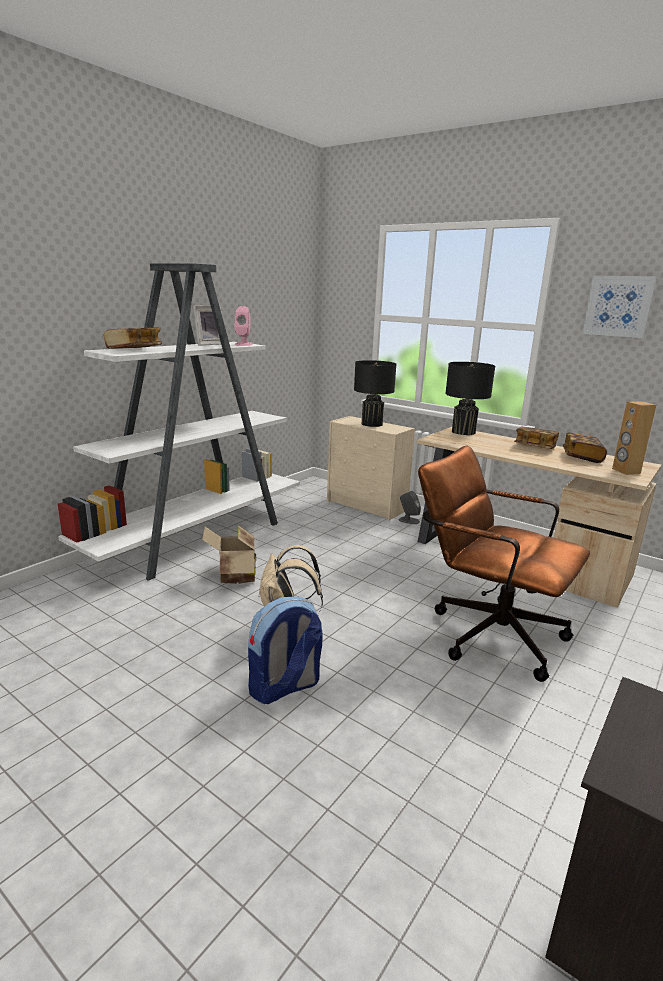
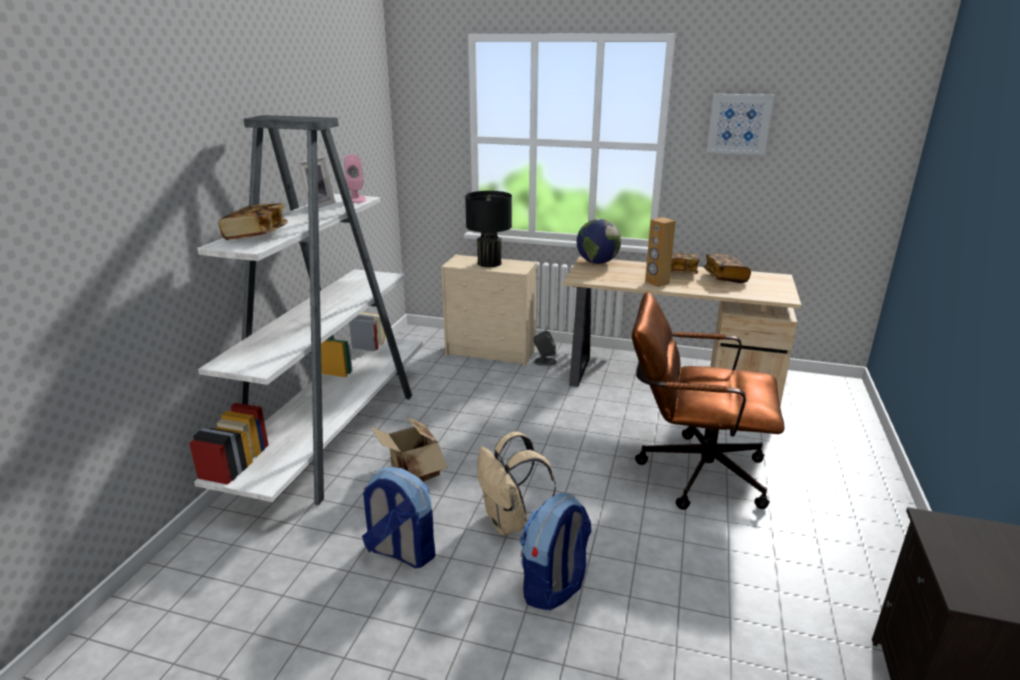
camera: 20 degrees left, 5 degrees up
(181, 627) = (400, 552): none -> backpack
(463, 432) = (597, 262): black table lamp -> globe
(625, 471) = (772, 289): brown speaker -> brown speaker (656, 283)

